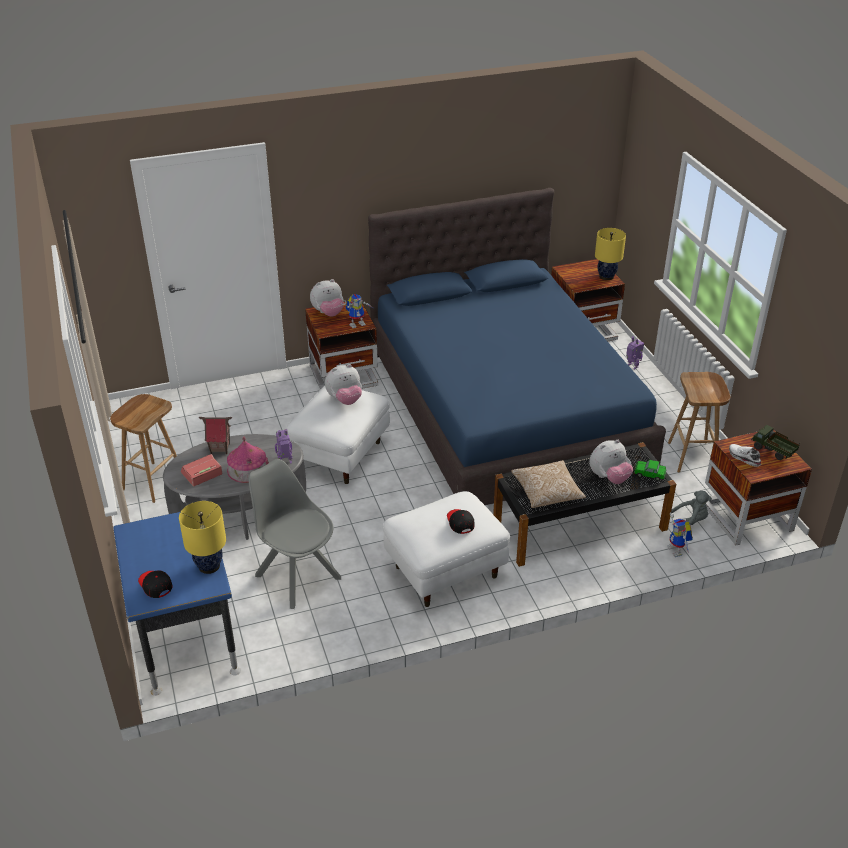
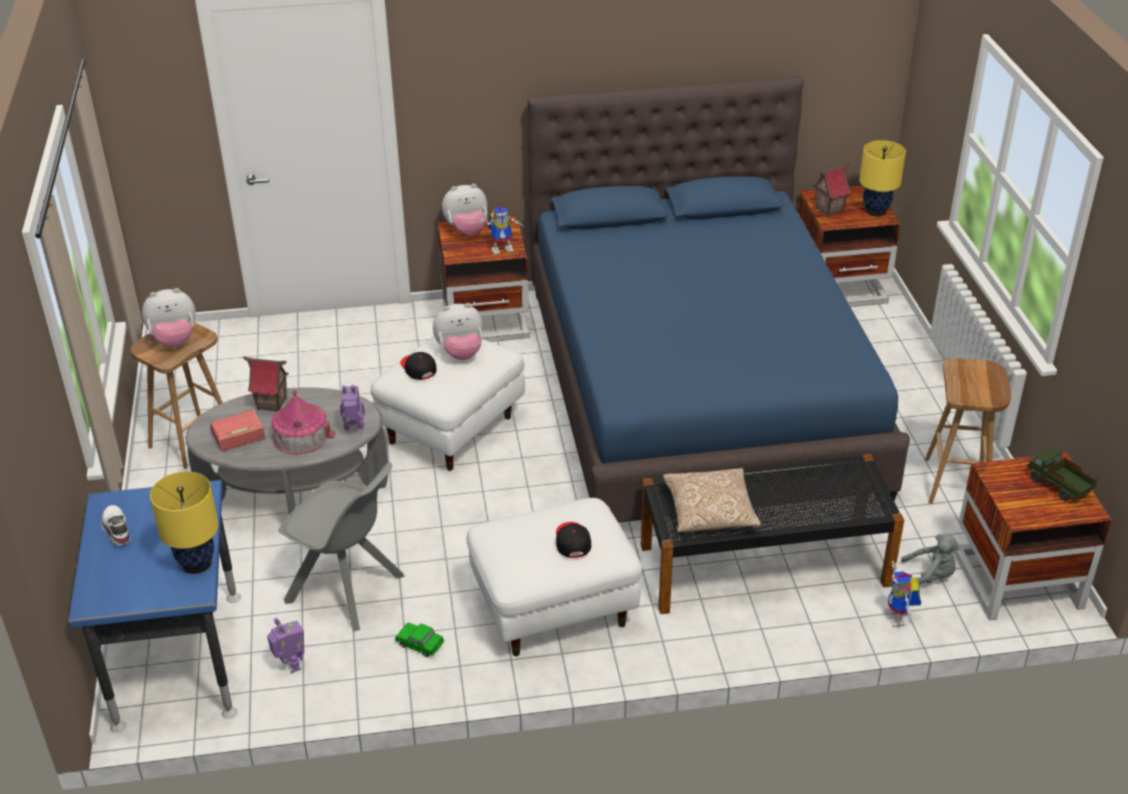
camera: 10 degrees right, 0 degrees up
(155, 585) = (117, 582): black cap -> black cap (418, 369)
(296, 575) = (347, 590): grey chair -> grey chair turned 150 degrees clockwise
(574, 278) = (829, 209): none -> toy house
(609, 478) = (806, 500): plush toy -> plush toy (174, 340)
(632, 366) = (900, 344): toy robot -> toy robot (291, 666)
(649, 474) = (867, 502): toy car -> toy car (419, 645)
(743, 458) = (1009, 492): white shoe -> white shoe (116, 530)

